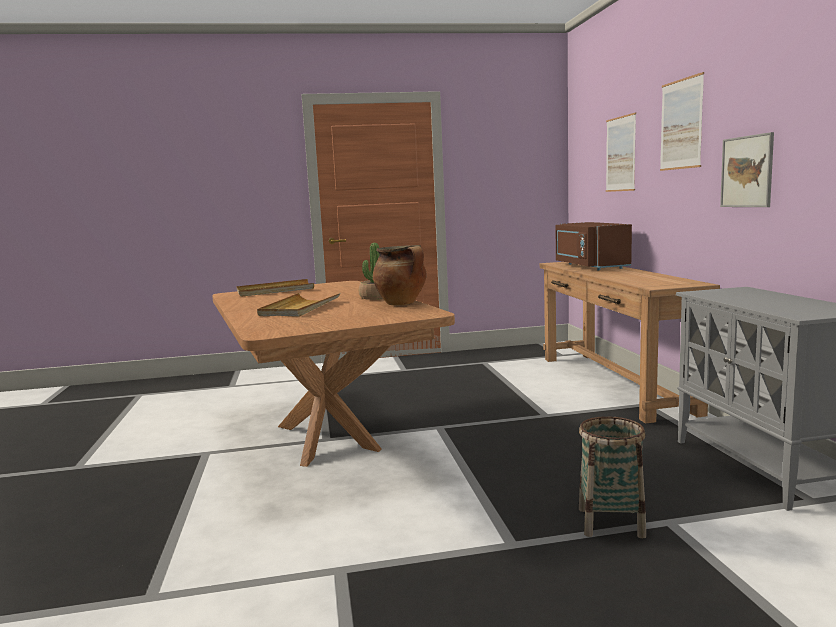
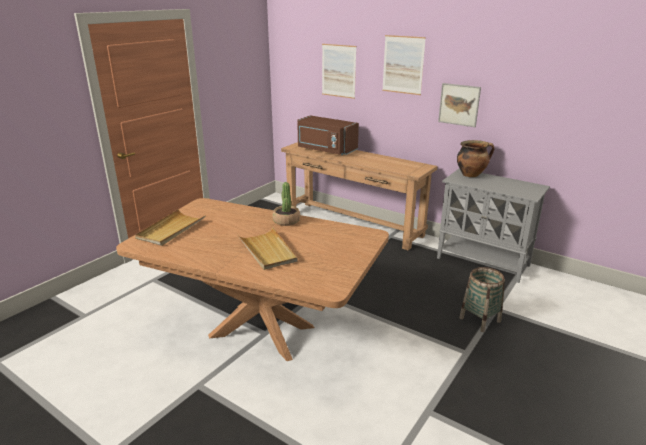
camera: 45 degrees left, 15 degrees up
(402, 303) = (325, 226): cooking pot -> cooking pot (471, 175)

